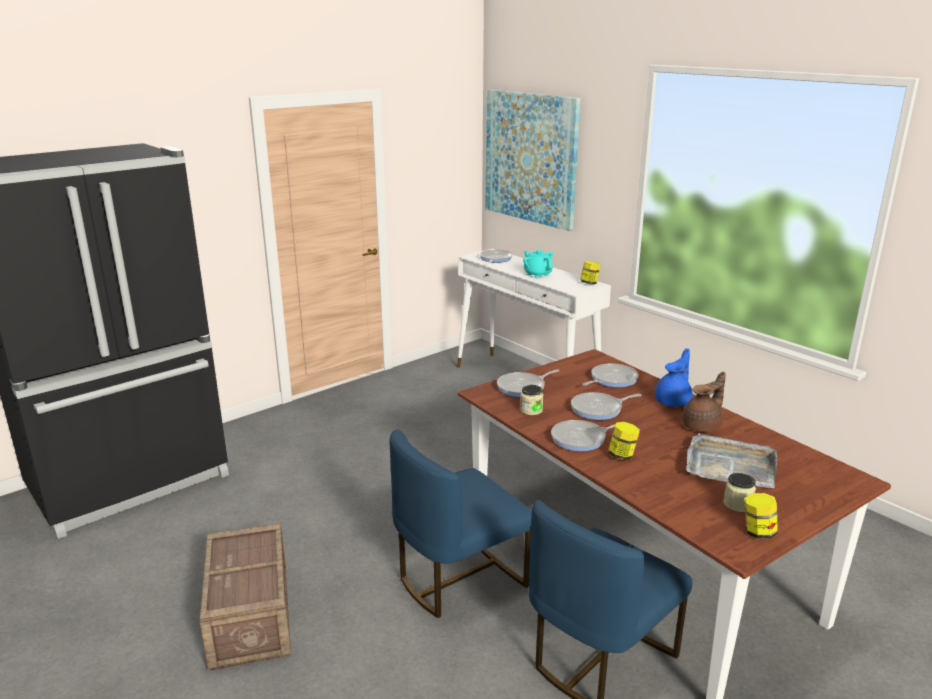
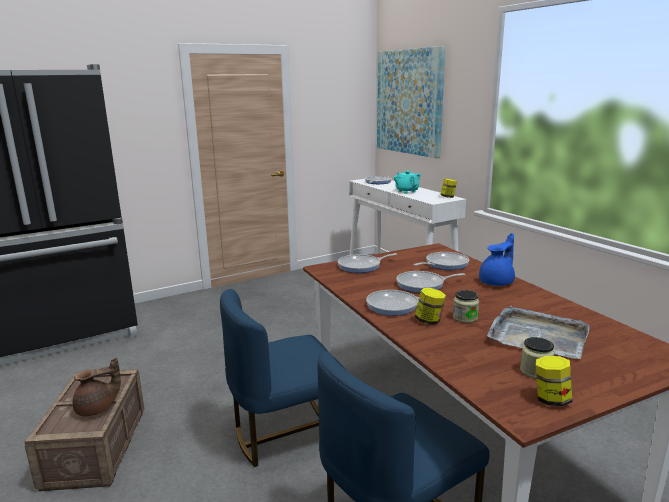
camera: 10 degrees right, 5 degrees down
(531, 410) = (359, 282): jar -> jar (465, 318)
(702, 426) = (519, 302): brown teapot -> brown teapot (97, 408)

